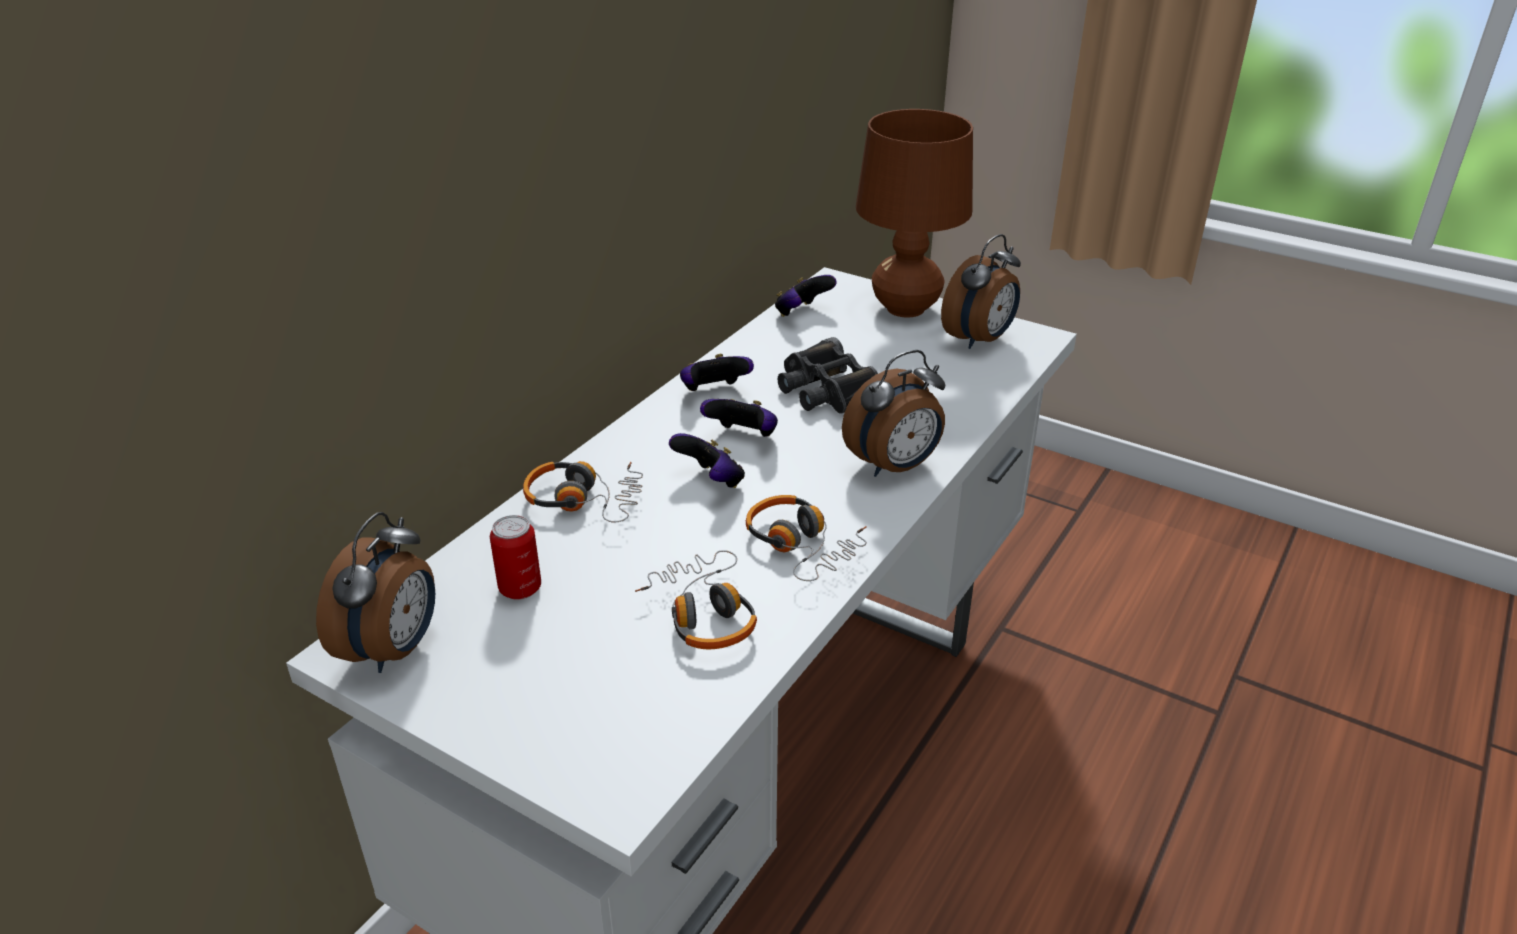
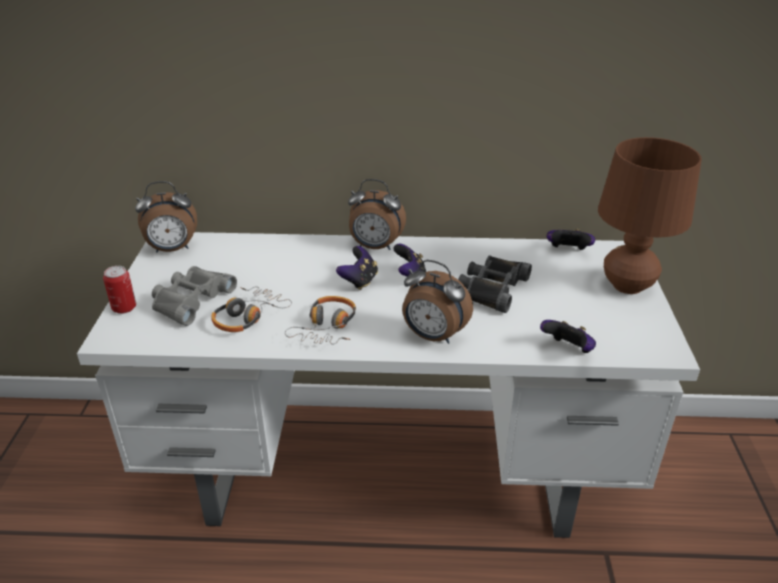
camera: 60 degrees right, 0 degrees up
(520, 588) = (232, 261): can -> can (124, 308)
(584, 500) = (311, 252): headphones -> none
(593, 666) = (190, 300): none -> grey binoculars
(714, 392) = (445, 253): game controller -> game controller (568, 350)
(979, 340) = (627, 327): alarm clock -> alarm clock (375, 247)

